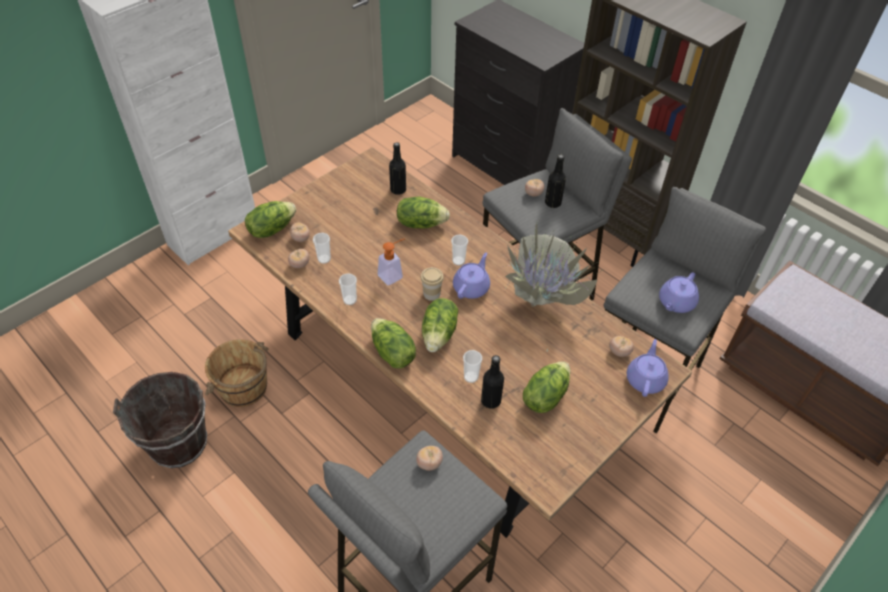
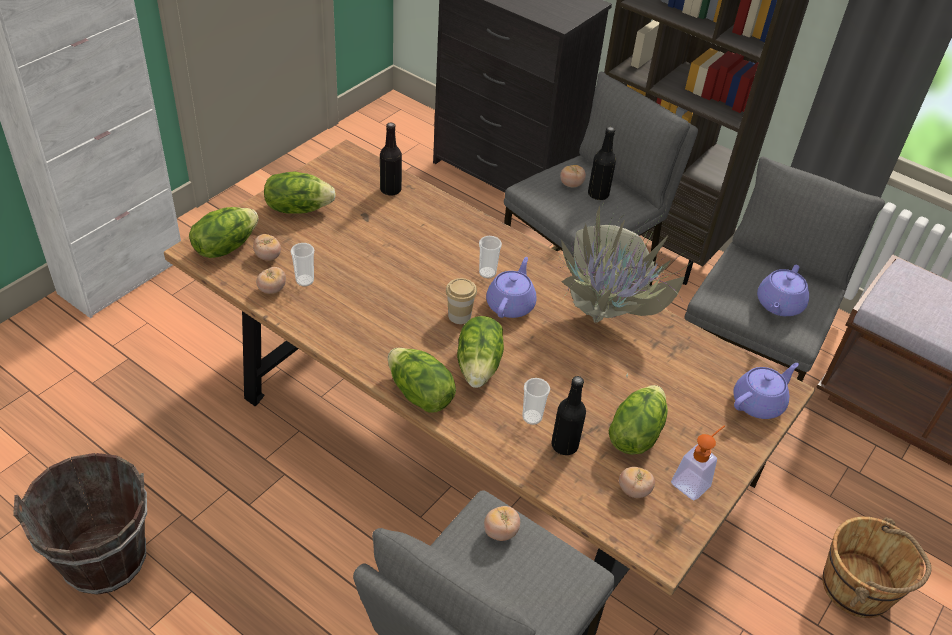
camera: 10 degrees left, 5 degrees down
(244, 388) = (191, 475): brown bucket -> brown bucket (858, 588)
(350, 300) = (349, 330): cup -> none
(394, 275) = (404, 295): soap dispenser -> soap dispenser (694, 480)
(421, 223) = (428, 229): lettuce -> lettuce (298, 208)
(619, 352) = (718, 372): tomato -> tomato (634, 491)
(645, 379) = (759, 403): purple teapot -> purple teapot turned 45 degrees clockwise

